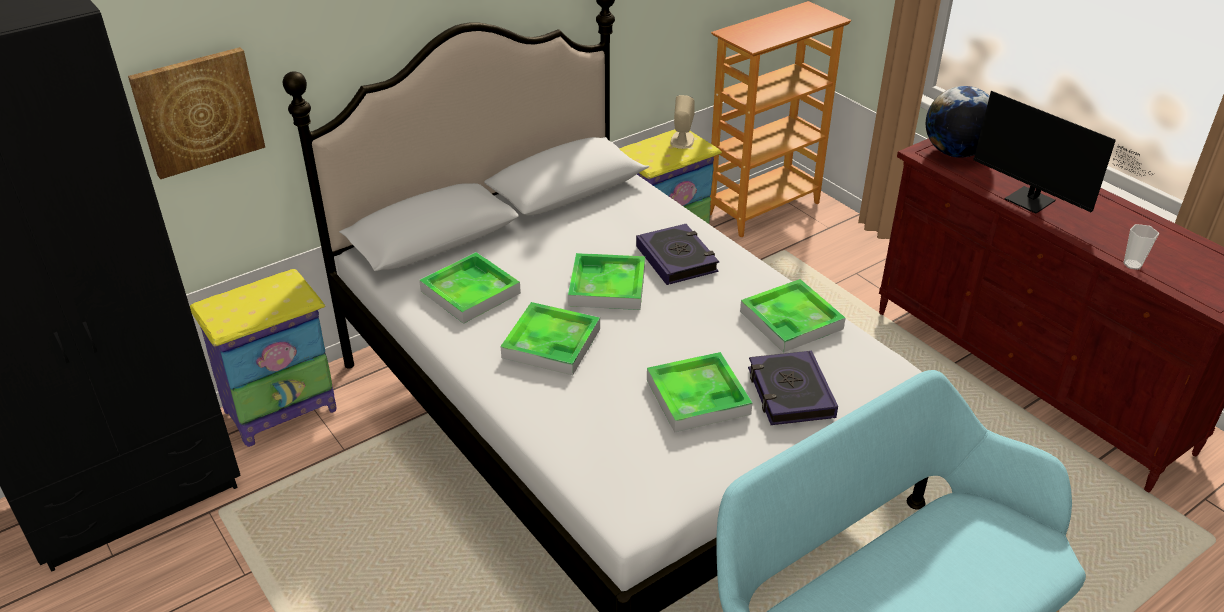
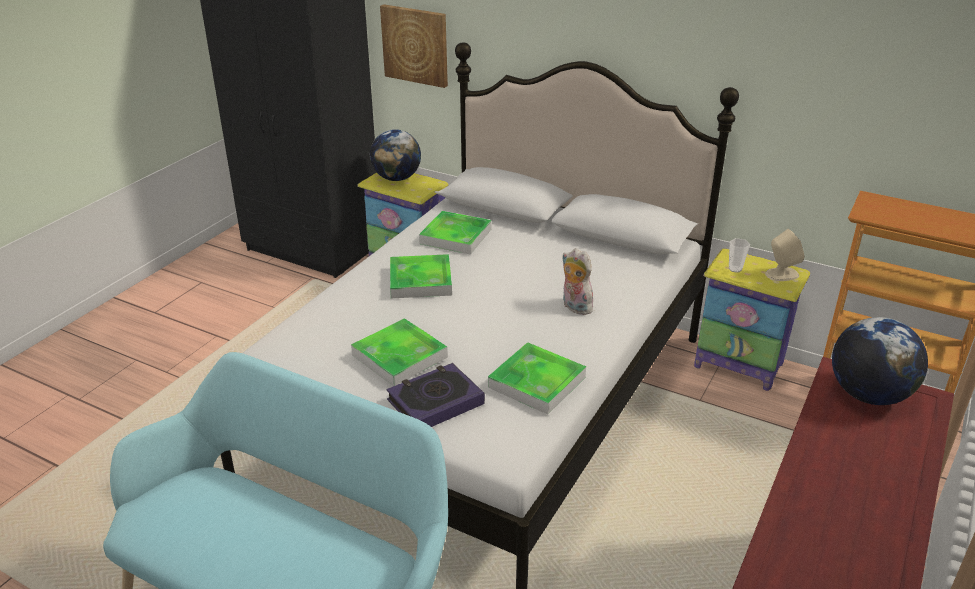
camera: 65 degrees right, 5 degrees down
(241, 304) = (397, 178): none -> globe
(607, 286) = (507, 285): tray -> none
(677, 259) = (574, 307): book -> plush toy
(1034, 203) = (822, 469): monitor -> none
(1132, 264) = (764, 568): cup -> cup (735, 269)

